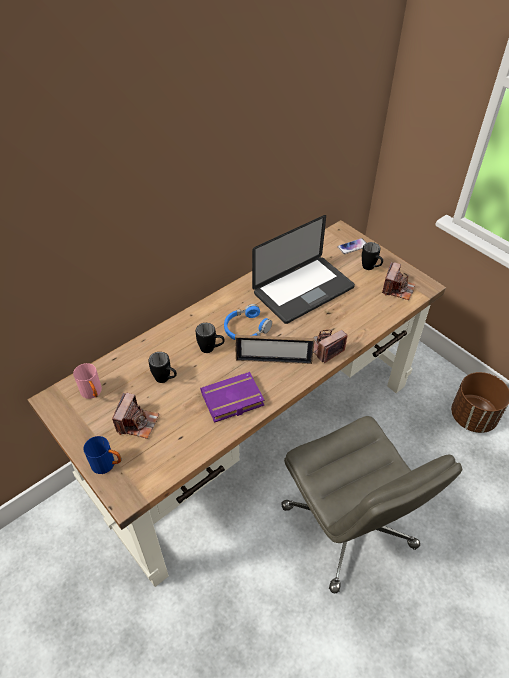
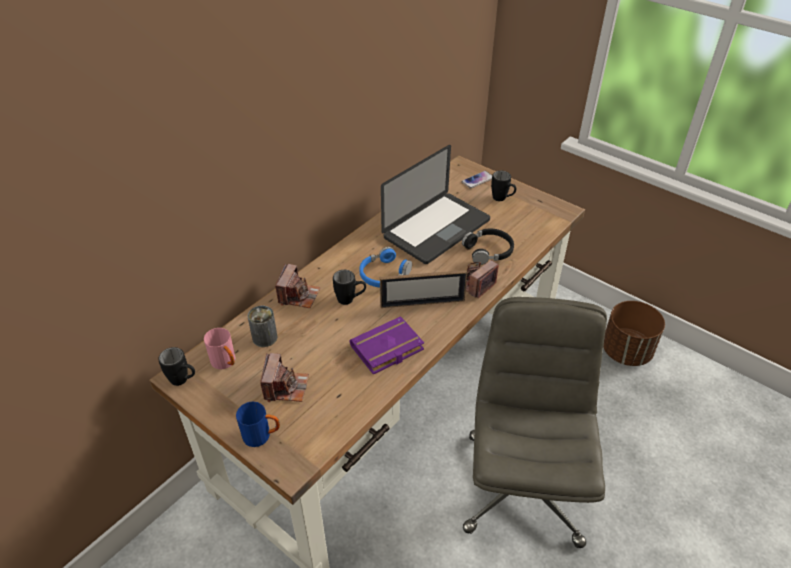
camera: 10 degrees left, 5 degrees down
(130, 374) = (265, 337): none -> can
(166, 379) = (307, 337): black mug -> black mug (184, 381)
(345, 318) = (488, 251): none -> black headphones
(349, 527) = (522, 486): grey office chair -> grey office chair turned 135 degrees counterclockwise
(397, 289) = (535, 216): camera -> camera (298, 295)

